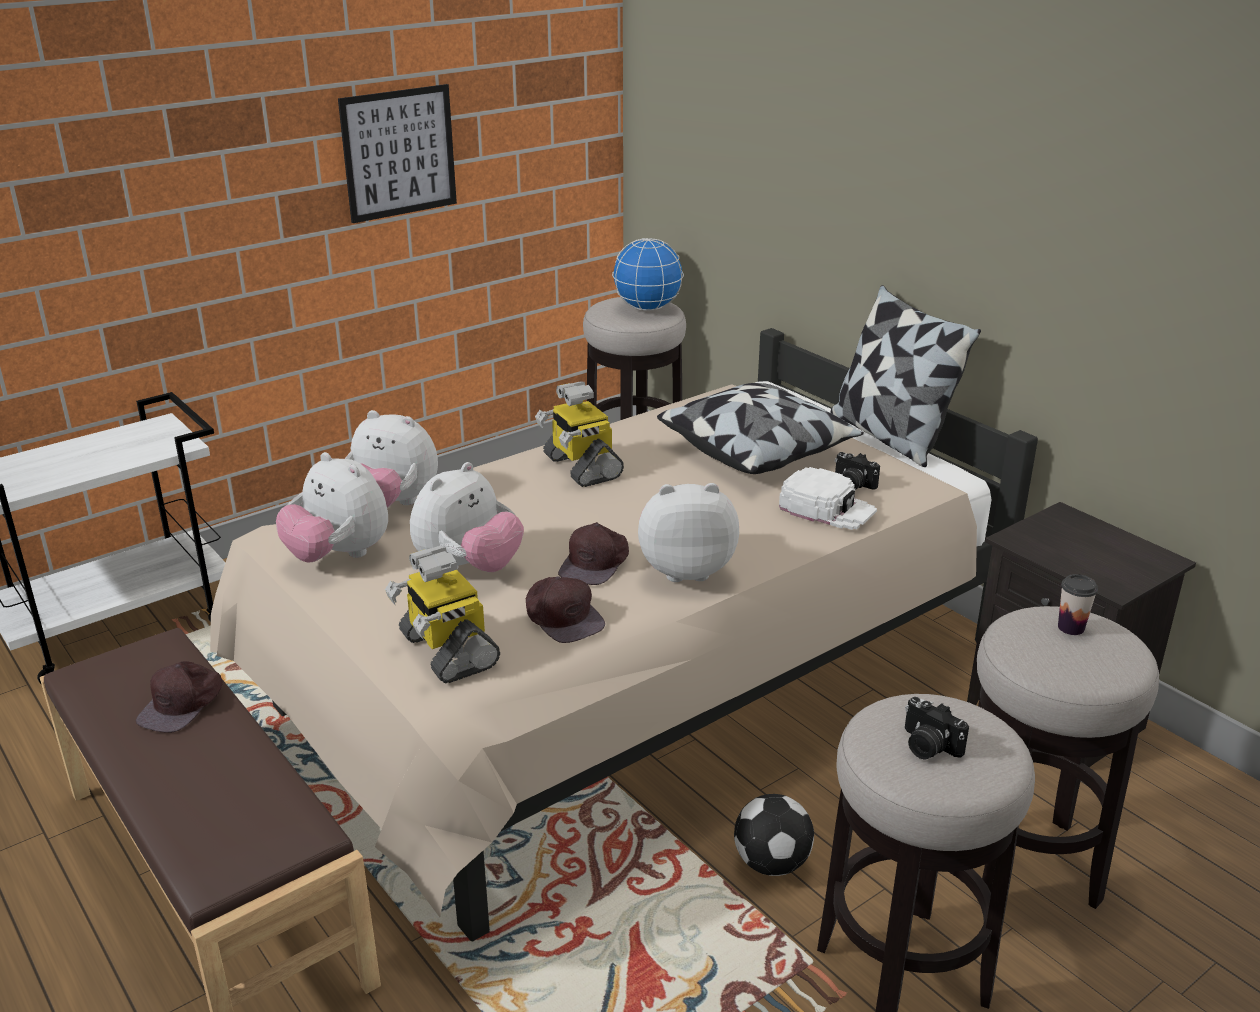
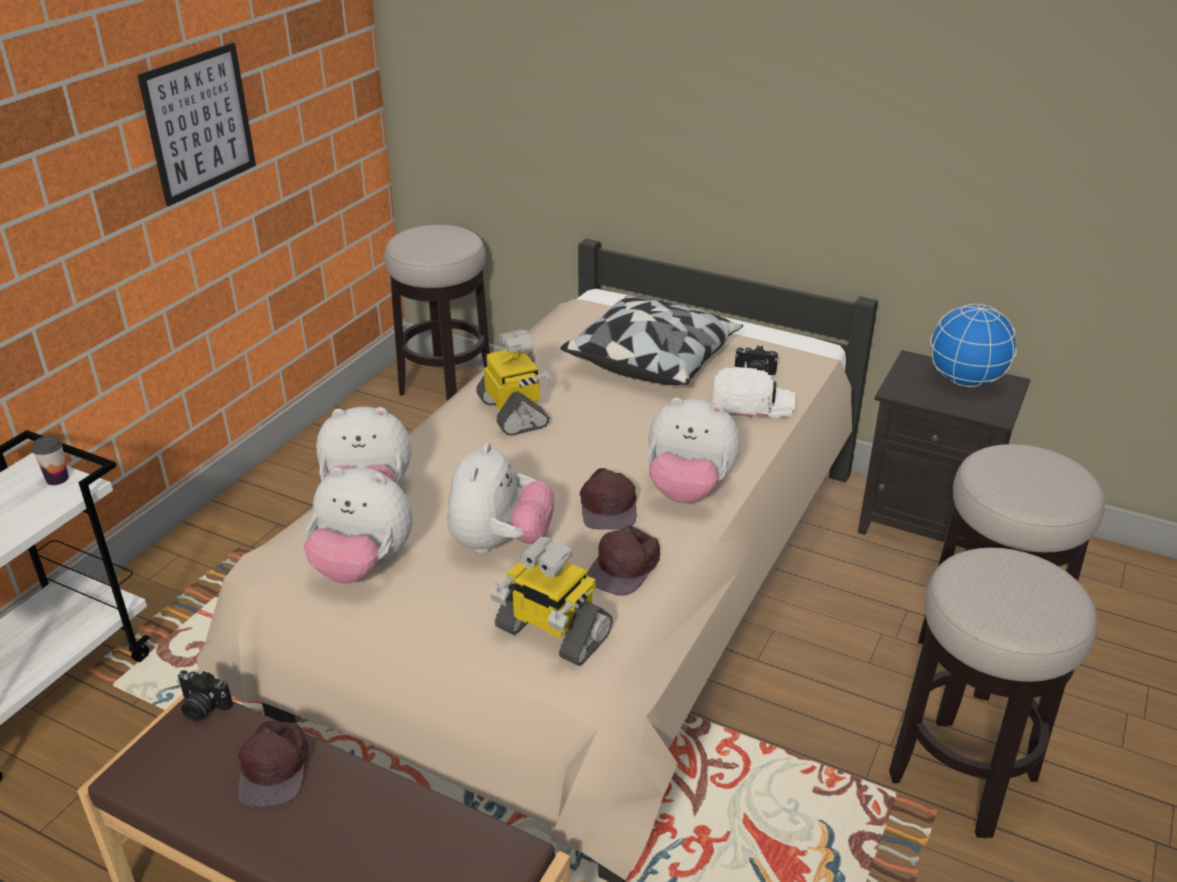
camera: 25 degrees left, 5 degrees up
(563, 616) = (625, 566): brown cap -> brown cap turned 90 degrees clockwise
(580, 467) = (514, 413): toy robot -> toy robot turned 150 degrees counterclockwise
(648, 308) = (447, 237): globe -> globe (965, 381)
(685, 569) = (688, 490): plush toy -> plush toy turned 135 degrees counterclockwise
(773, 863) = (810, 721): football -> none
(890, 436) = (741, 321): pillow -> none
(927, 746) = (1012, 596): camera -> camera (202, 707)
(1071, 627) = (1022, 461): cup -> cup (57, 479)

